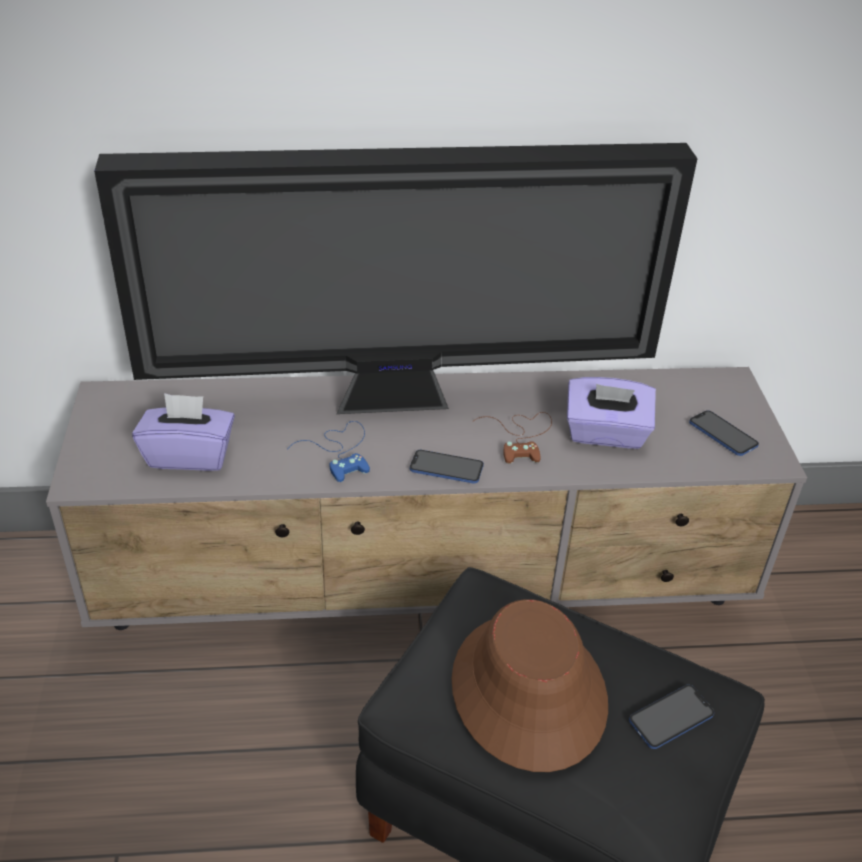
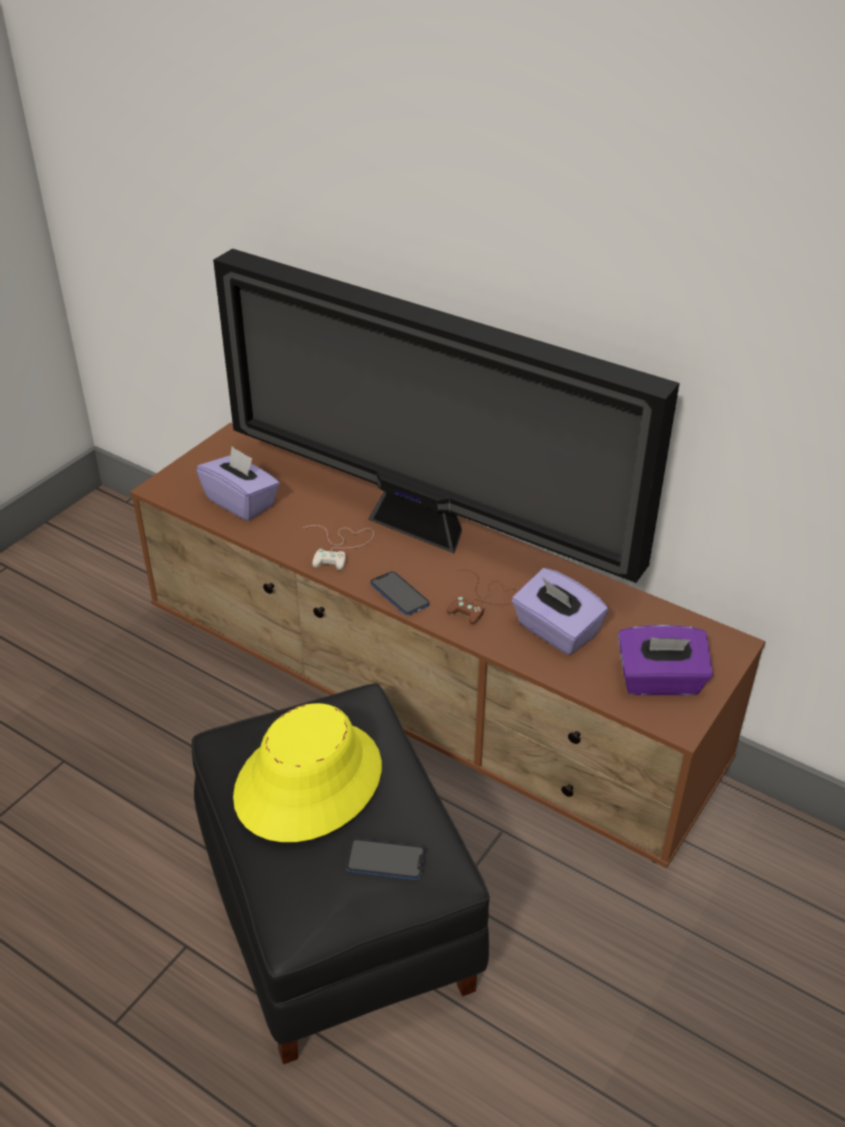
camera: 40 degrees right, 0 degrees up
(340, 451) = (340, 546): blue game controller -> white game controller
(427, 585) = (424, 709): grey tv stand -> brown tv stand
(527, 691) = (308, 781): brown hat -> yellow hat
(722, 434) = (660, 681): phone -> purple tissue box

